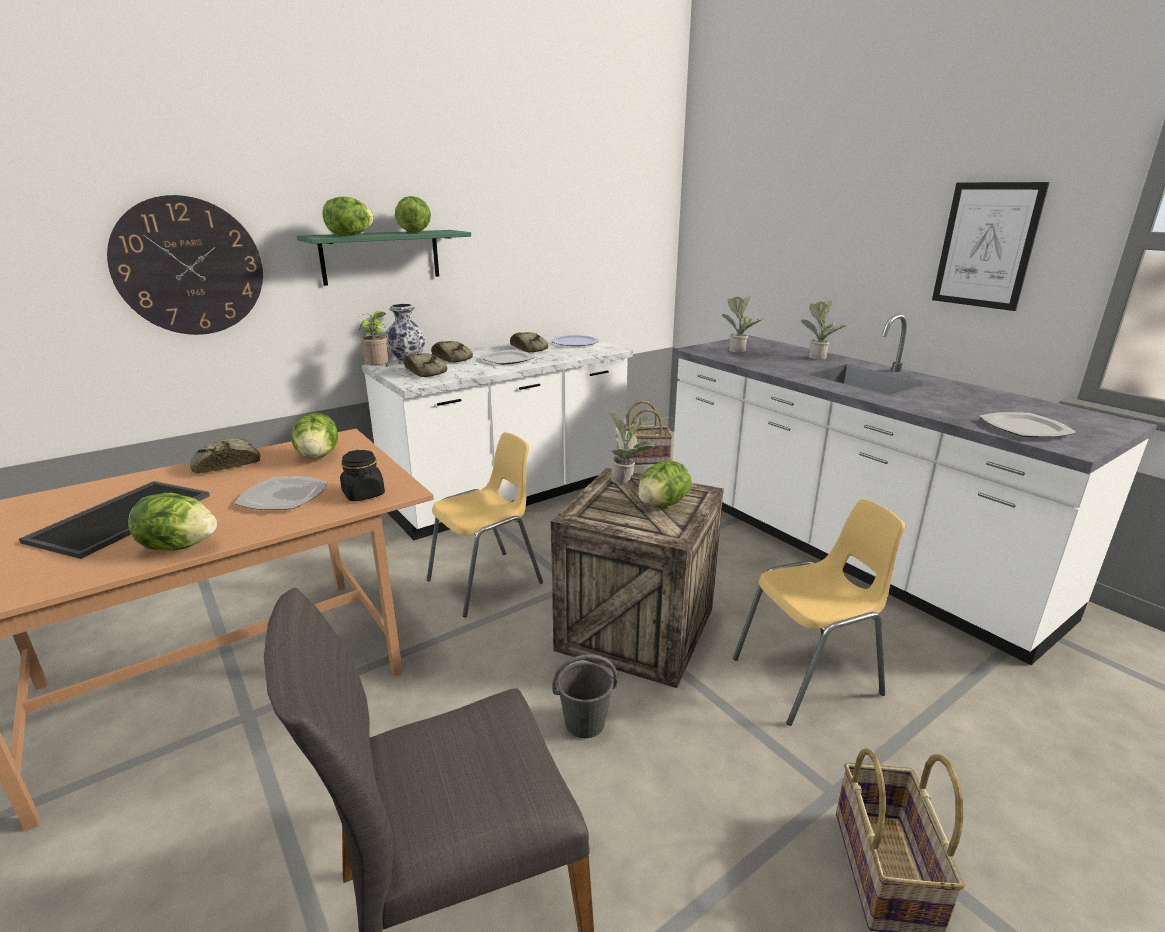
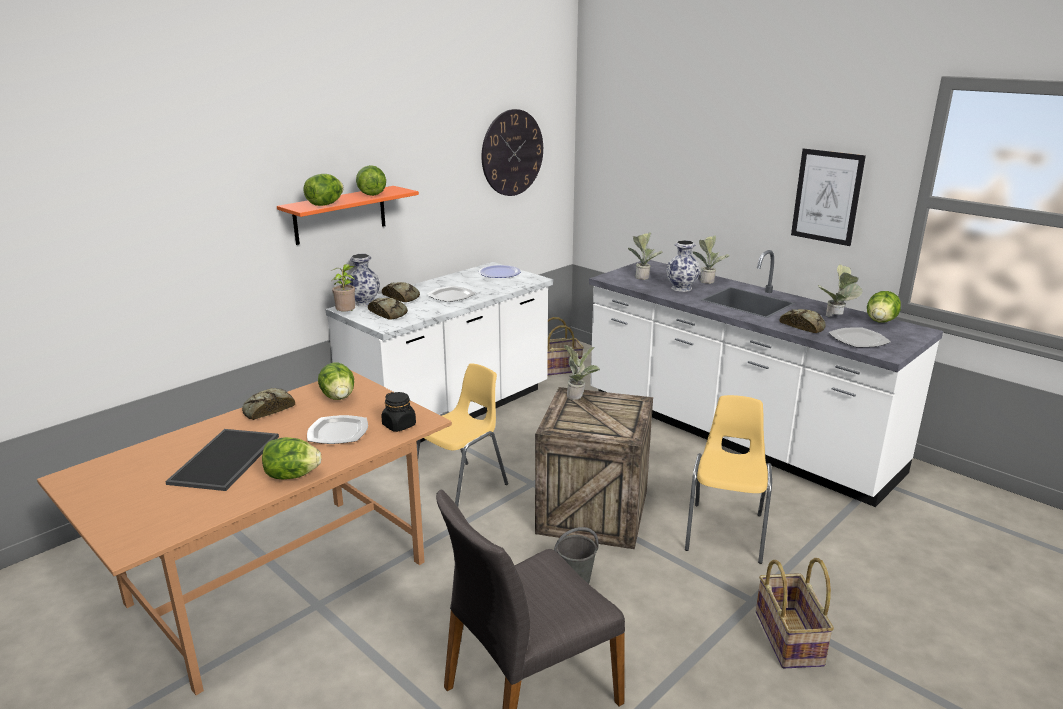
camera: 10 degrees left, 0 degrees up
(189, 267) = (195, 242): wall clock -> wall clock (512, 153)
(381, 256) = (340, 215): green shelf -> orange shelf
(529, 348) = (462, 282): bread -> bread (803, 326)
(662, 504) = (612, 414): lettuce -> lettuce (880, 321)
(783, 362) = (682, 288): none -> vase
(809, 677) = (726, 532): yellow chair -> yellow chair turned 45 degrees counterclockwise
(990, 401) = (836, 318): none -> potted plant

